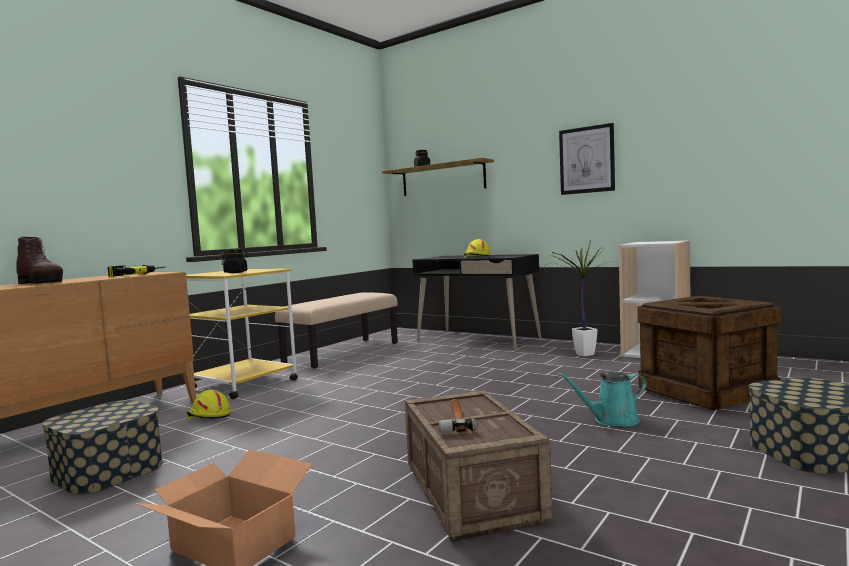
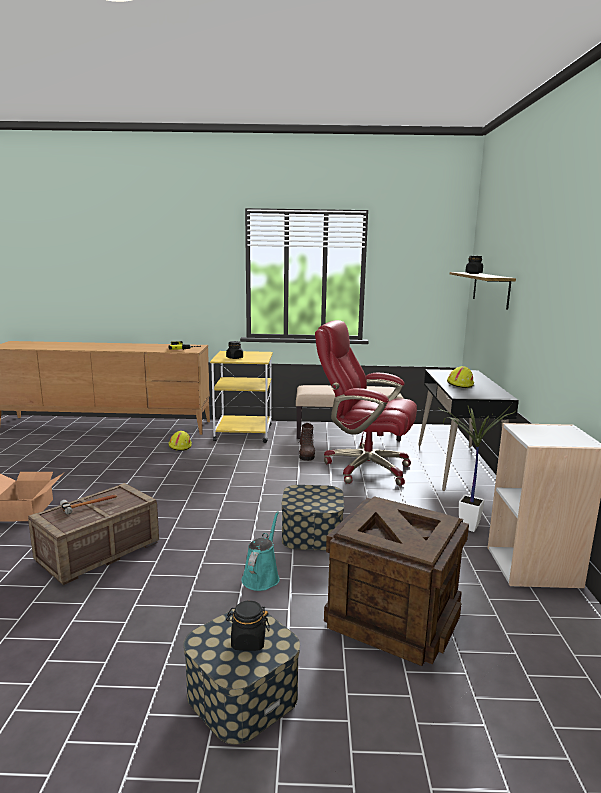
camera: 55 degrees right, 10 degrees up
(41, 283) = (133, 347): brown boot -> brown boot (306, 455)
(108, 471) = (94, 455): storage box -> storage box (312, 534)
(434, 360) = (364, 468): none -> red office chair
(586, 160) = (564, 302): picture -> none
(612, 420) = (262, 576): turquoise watering can -> turquoise watering can turned 60 degrees clockwise
(811, 389) = (248, 641): none -> black jar

